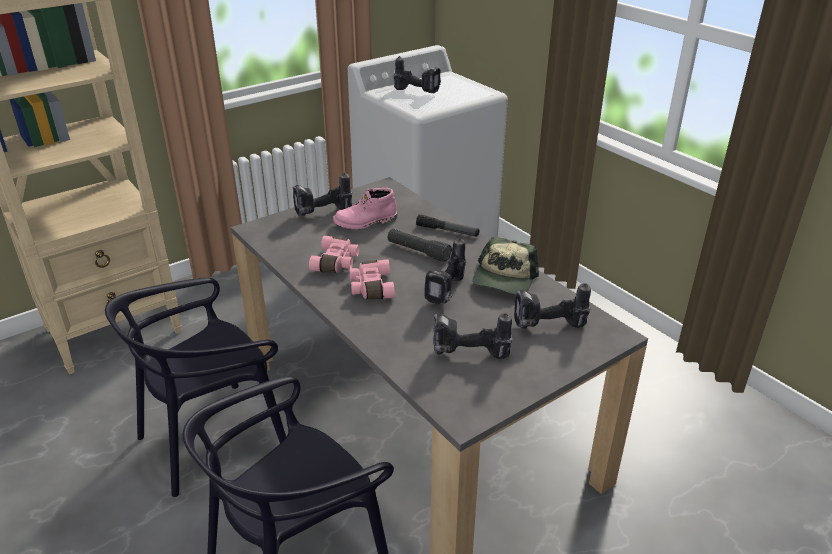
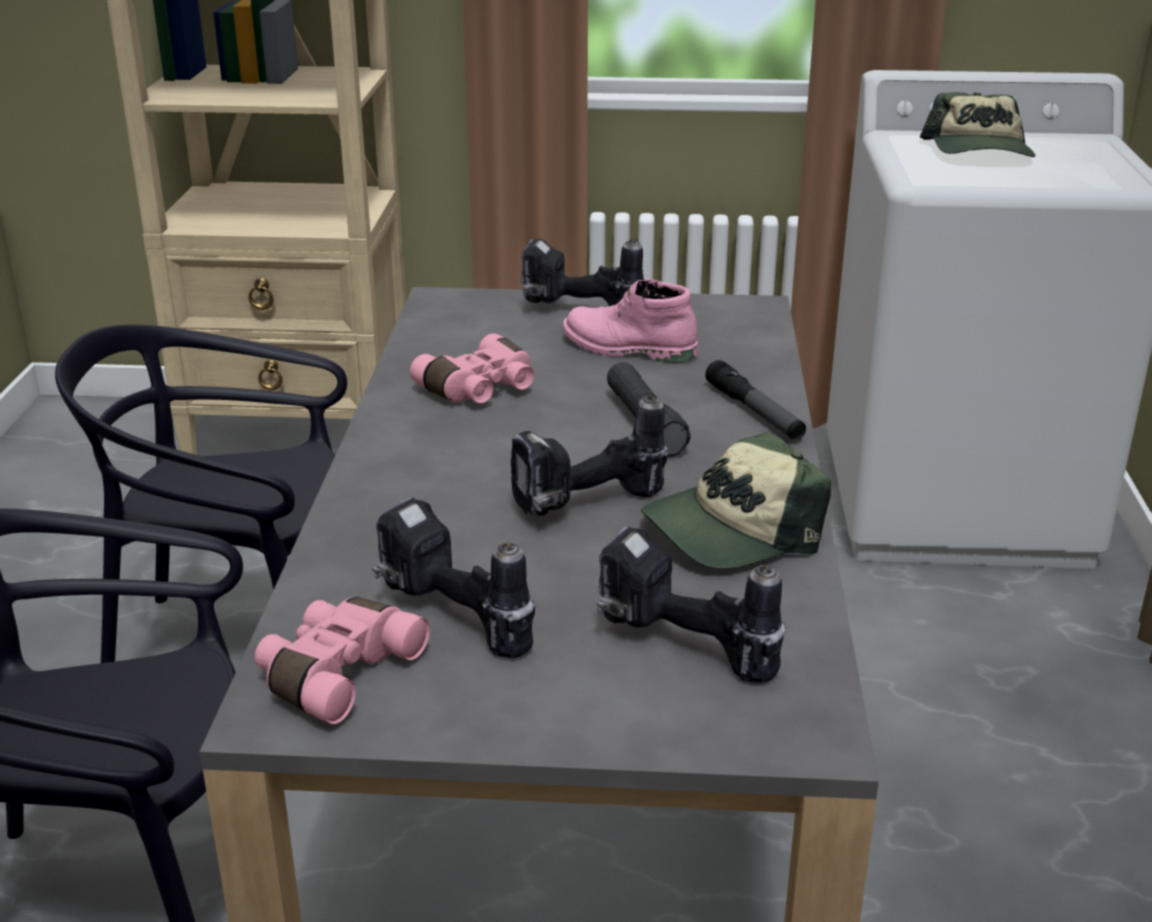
camera: 40 degrees right, 5 degrees down
(370, 288) = (471, 446): pink binoculars -> pink binoculars (336, 673)
(418, 91) = (980, 151): power drill -> cap

